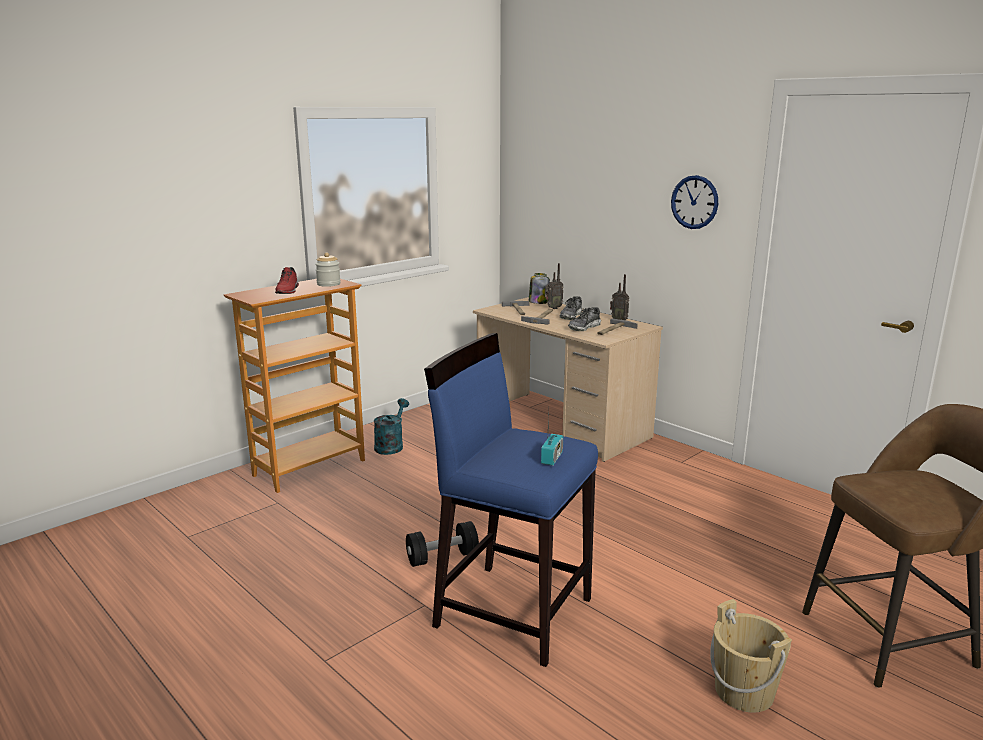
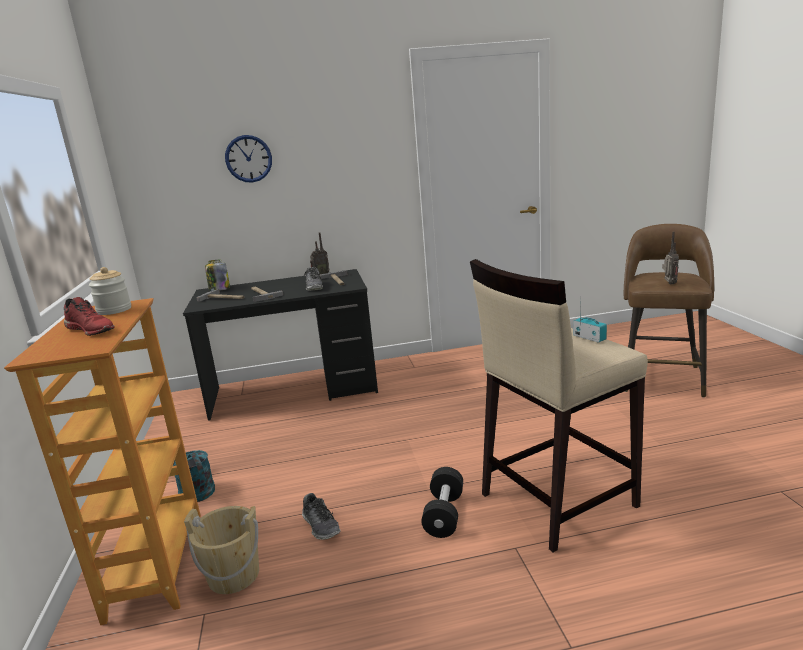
camera: 55 degrees left, 0 degrees up
(512, 611) = (556, 500): blue stool -> beige stool
(552, 308) = (245, 288): radio -> radio (669, 284)
(561, 425) = (294, 391): beige desk -> black desk
(571, 316) = (278, 286): shoe -> shoe (321, 525)
(694, 202) = (359, 157): wall clock -> wall clock (248, 158)
(744, 691) = (696, 437): beige bucket -> beige bucket (234, 575)

